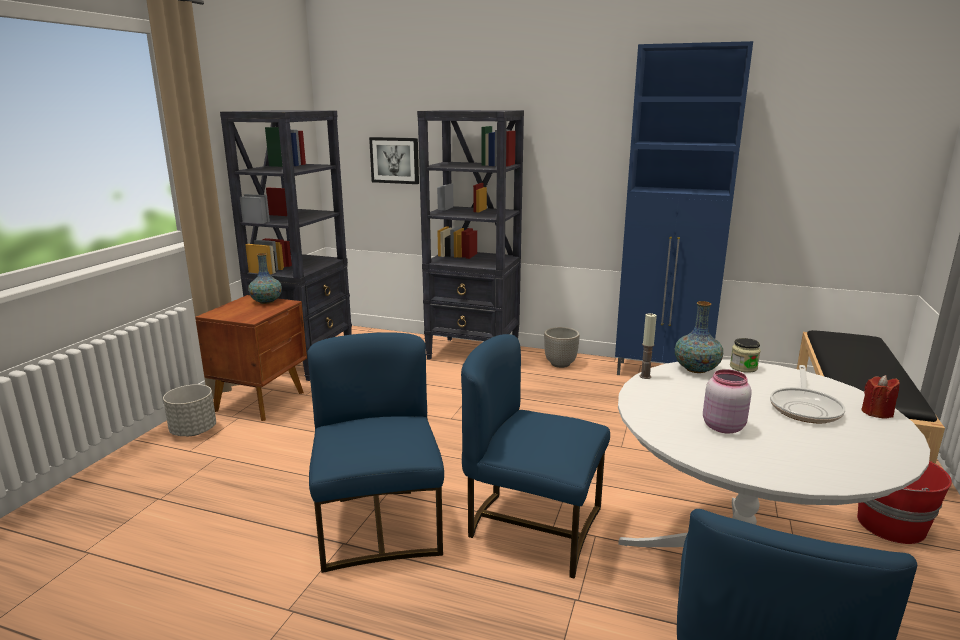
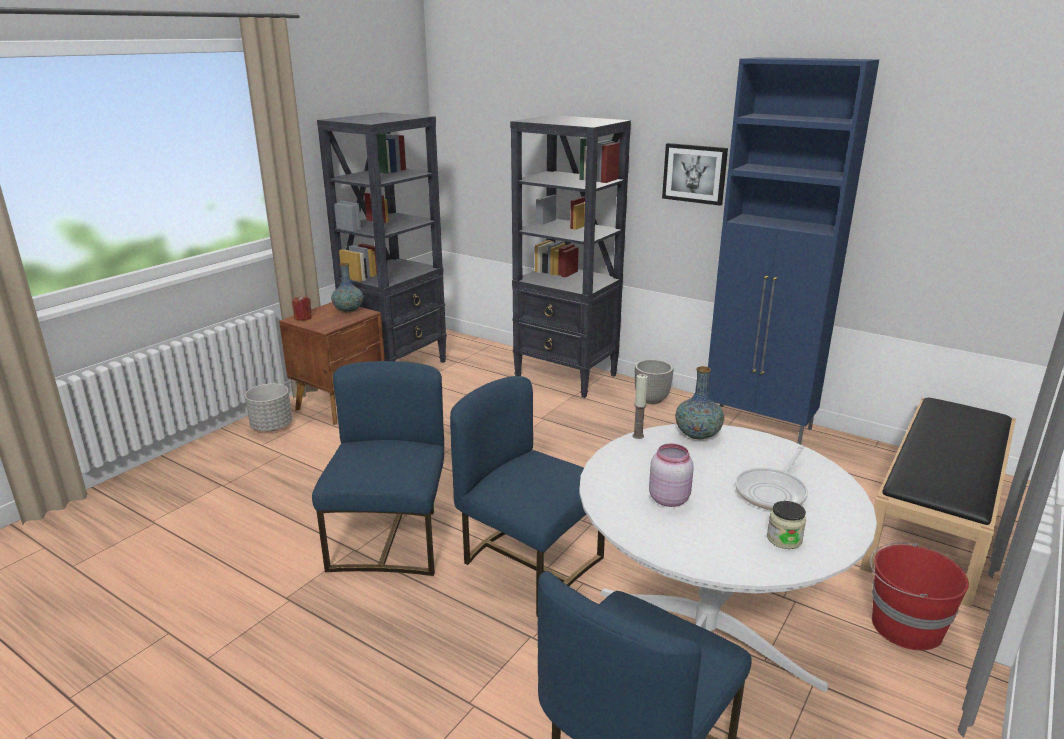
camera: 15 degrees right, 5 degrees up
(395, 160) = (503, 165): picture -> picture (694, 173)
(743, 367) = (750, 439): jar -> jar (784, 539)
(876, 412) = (846, 507): red candle -> red candle (303, 318)

